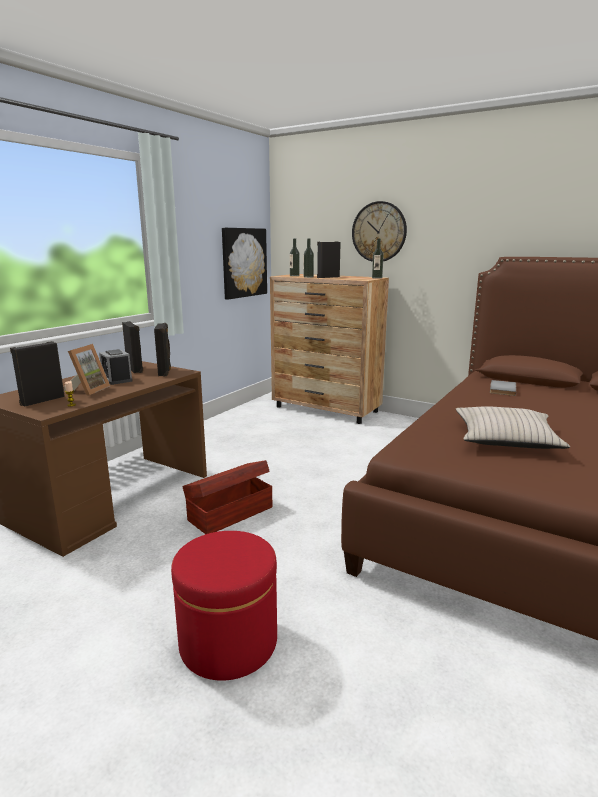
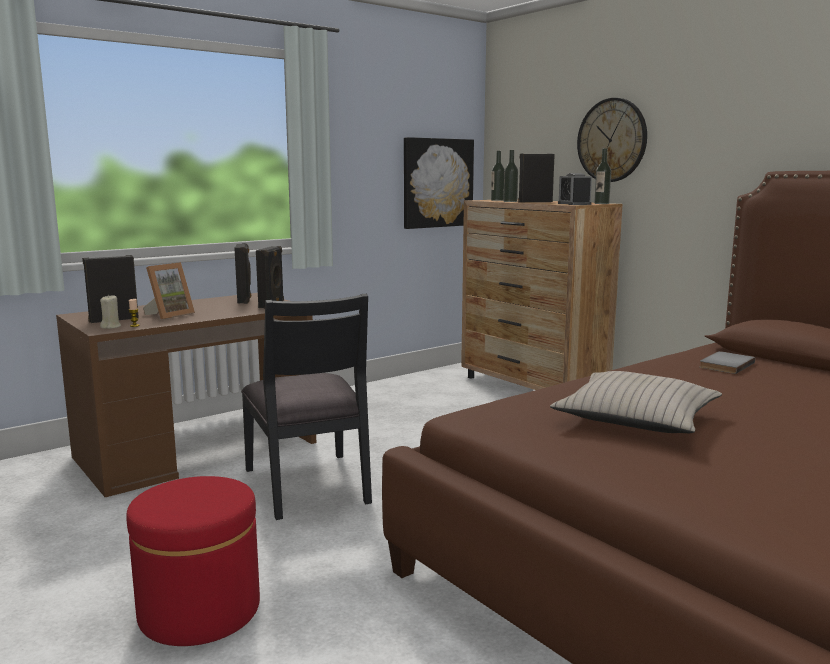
camera: 20 degrees right, 5 degrees down
(50, 408) = (111, 327): none -> beige candle
(117, 379) = (211, 308): alarm clock -> alarm clock (574, 204)
(229, 513) = (309, 485): brown storage box -> black chair

